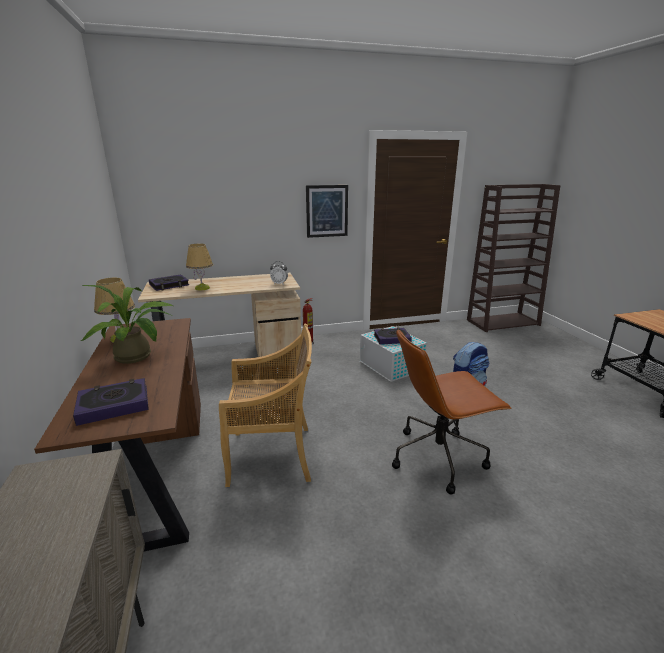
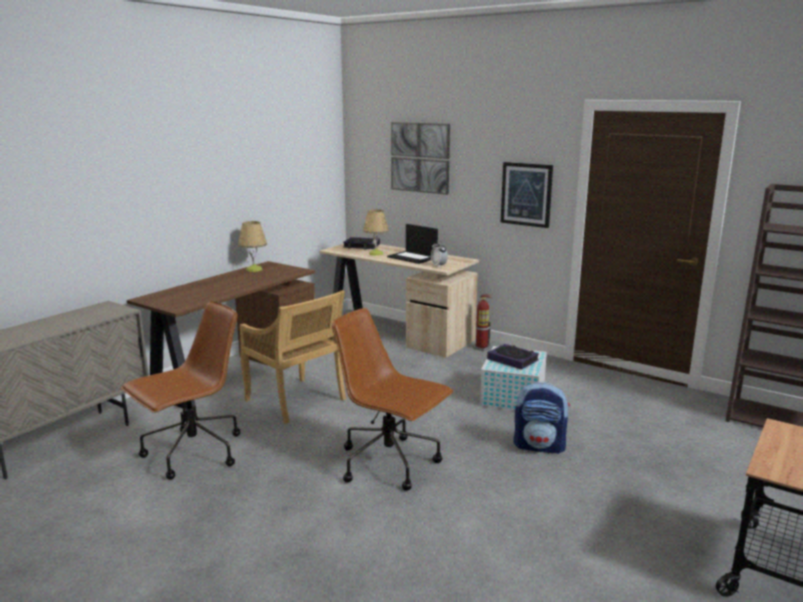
camera: 50 degrees right, 5 degrees down
(114, 405) = (179, 296): book -> none
(137, 357) = (236, 281): potted plant -> none
(217, 188) = (420, 157): none -> picture
(242, 283) = (413, 257): none -> laptop
(295, 583) = (192, 453): none -> brown office chair

